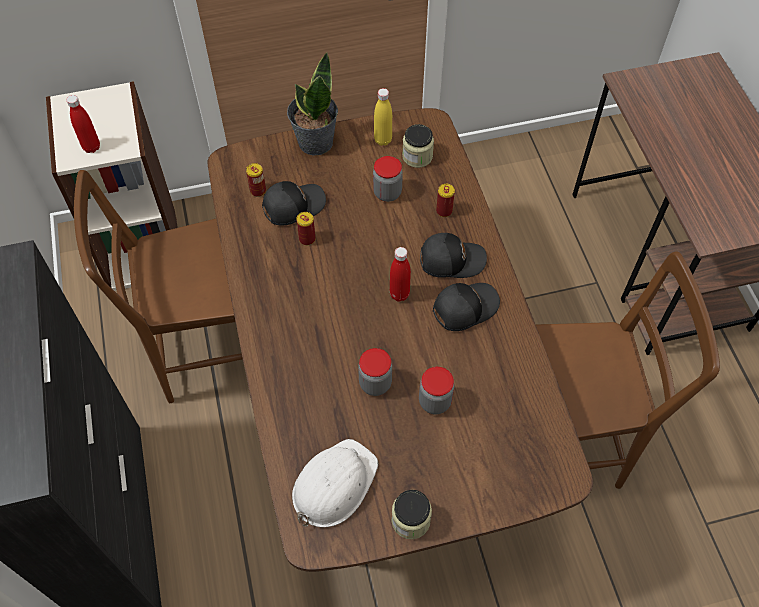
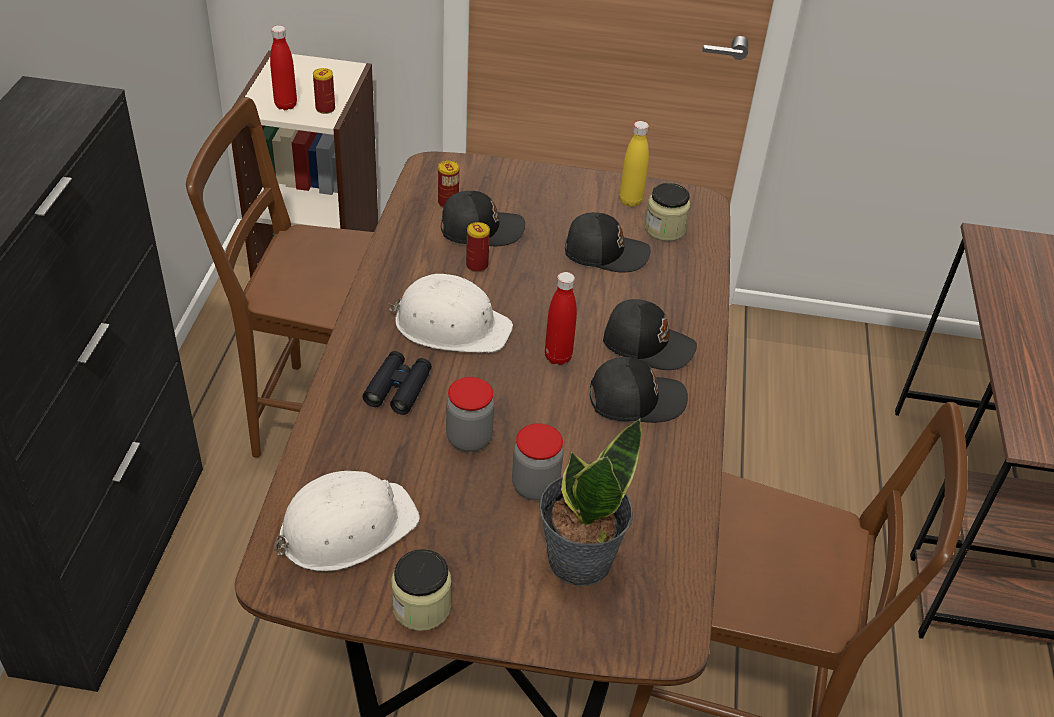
camera: 20 degrees right, 15 degrees down
(309, 363) = (398, 388): none -> black binoculars
(315, 142) = (545, 178): potted plant -> potted plant (578, 559)
(316, 297) = (451, 325): none -> white hard hat
(387, 193) = (605, 252): jar -> black cap
(444, 211) = (667, 292): can -> can (325, 109)

